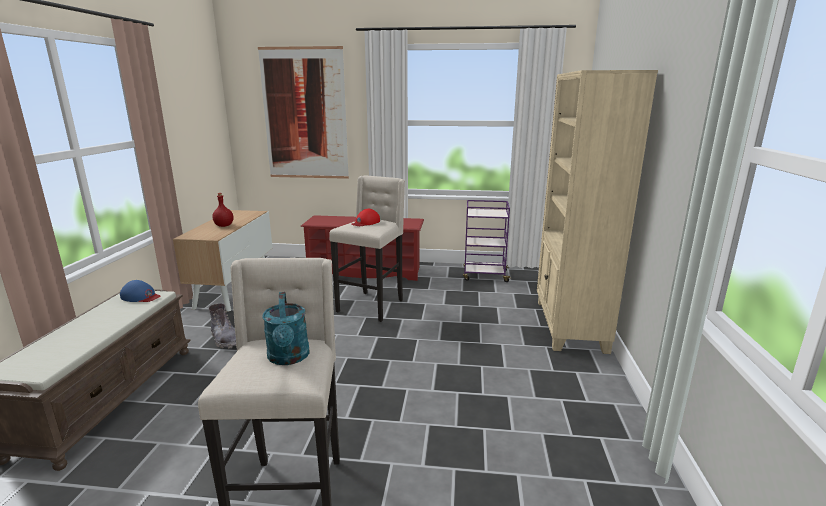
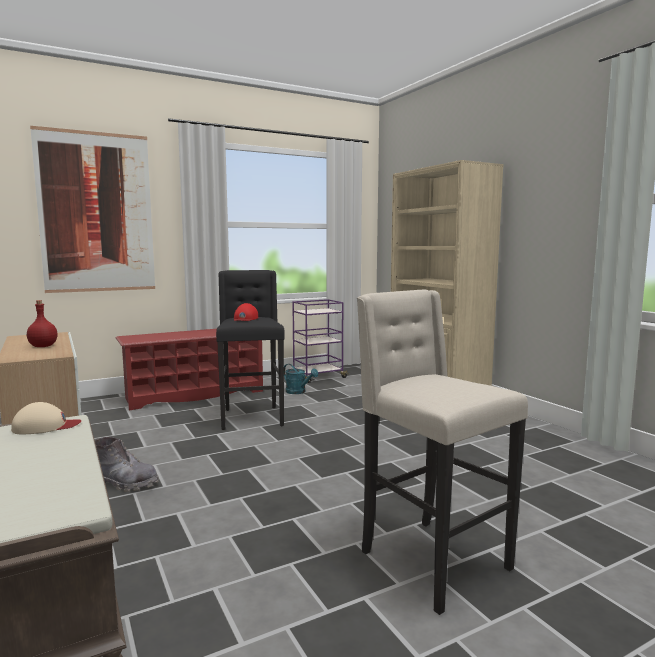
camera: 35 degrees left, 10 degrees down
(140, 296) = (45, 426): blue cap -> beige cap
(289, 358) = (452, 382): turquoise watering can -> turquoise watering can (298, 392)
(372, 305) = (251, 417): beige stool -> black stool

